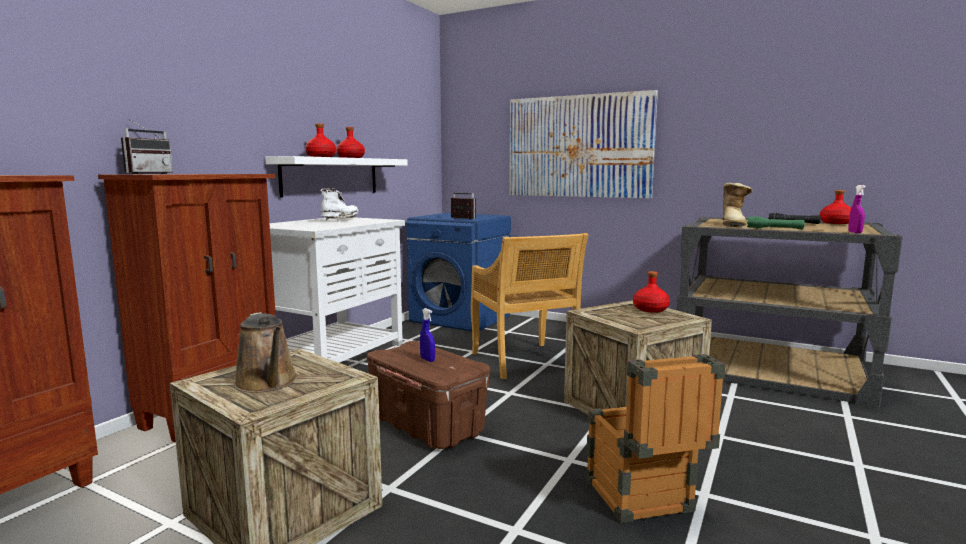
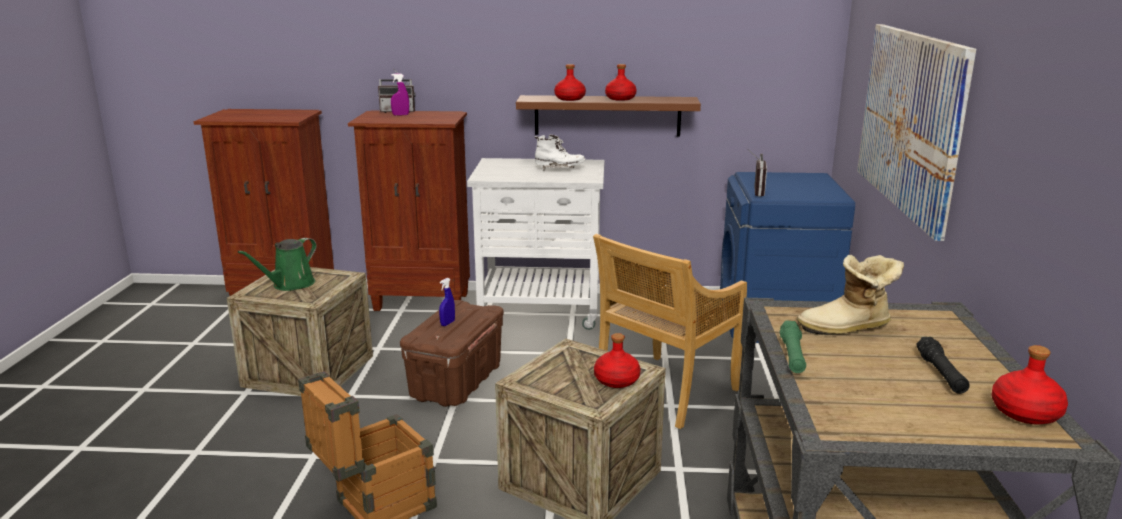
camera: 65 degrees right, 10 degrees up
(268, 383) = (290, 285): brown watering can -> green watering can
(331, 176) = (607, 115): white shelf -> brown shelf
(855, 232) = (815, 415): purple spray bottle -> purple spray bottle (400, 115)

